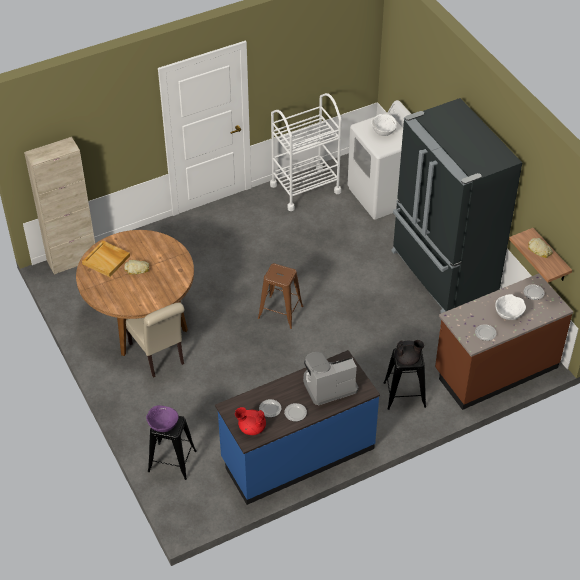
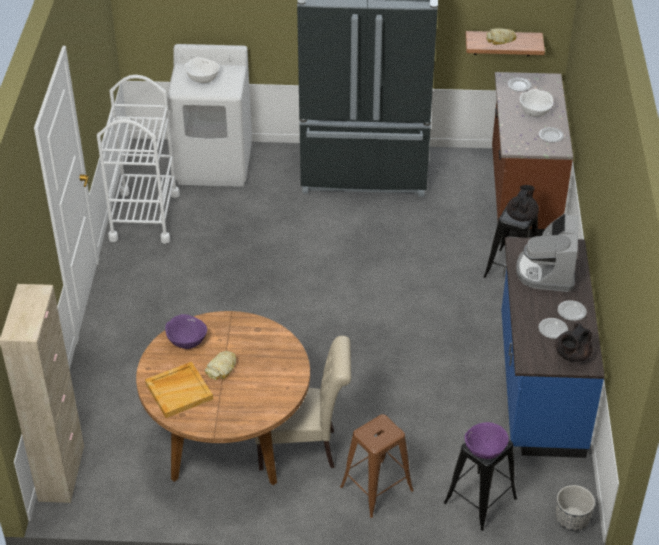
camera: 60 degrees left, 5 degrees down
(149, 244) = (187, 340): none -> purple bowl
(186, 516) = (571, 519): none -> planter
(251, 428) = (571, 355): red teapot -> black teapot
(280, 312) = (320, 314): brown stool -> brown stool (377, 488)

